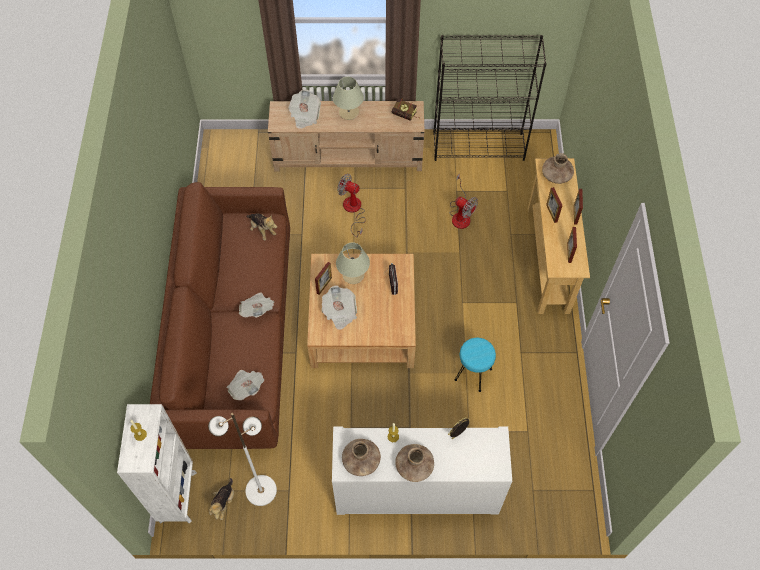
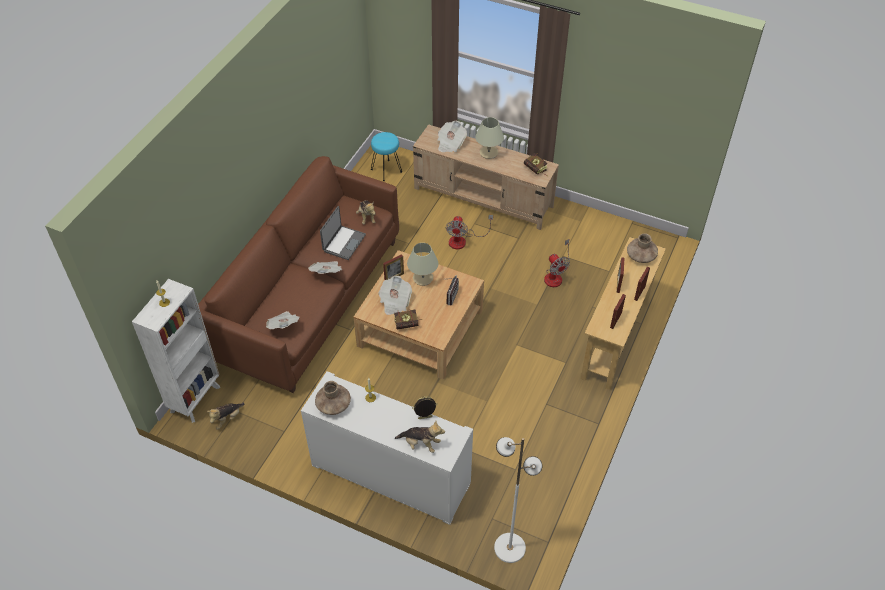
camera: 25 degrees right, 10 degrees down
(255, 269) = (343, 243): none -> laptop
(260, 490) = (261, 421): white floor lamp -> white floor lamp (509, 547)
(353, 210) = (463, 240): fan -> fan turned 135 degrees counterclockwise
(367, 331) = (409, 324): none -> book
(414, 466) = (374, 426): brown vase -> none
(468, 464) = (420, 444): none -> plush toy
(473, 374) = (493, 404): turquoise stool -> turquoise stool (386, 170)
(479, 146) = (604, 228): black bookcase -> none

